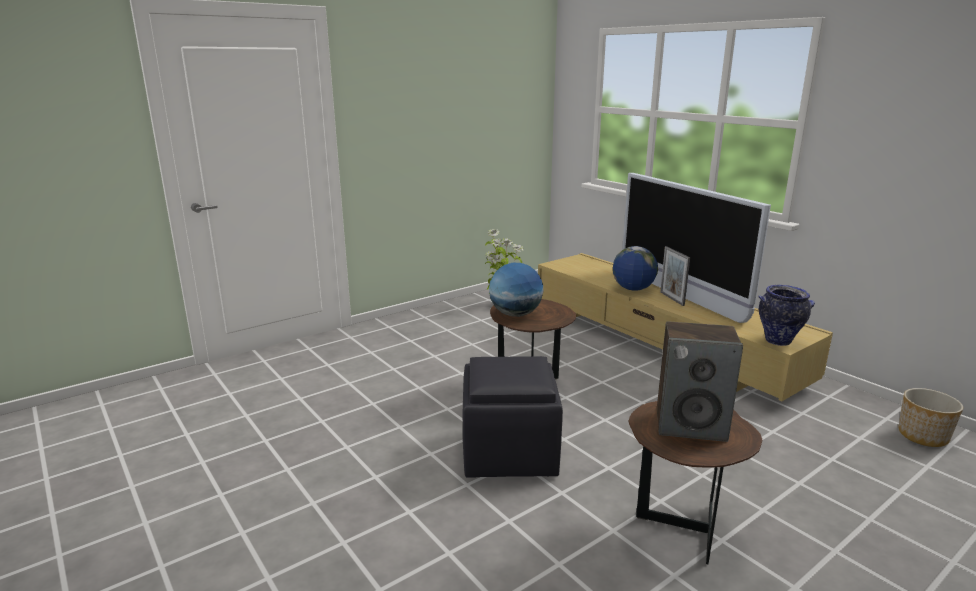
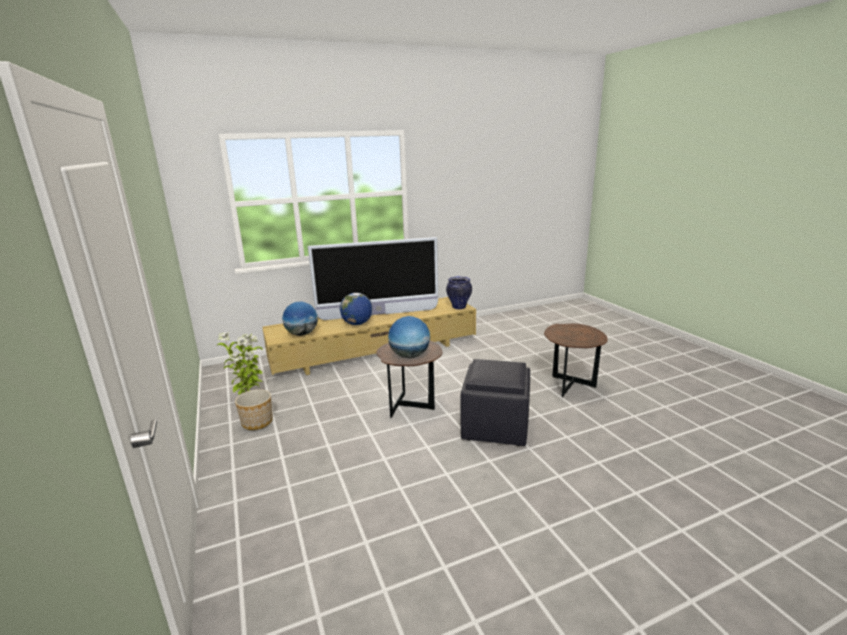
camera: 75 degrees left, 0 degrees up
(577, 271) = (302, 334): none -> globe
(672, 298) = (383, 317): picture frame -> none
(691, 425) = (572, 334): speaker -> none
(923, 436) = (503, 321): planter -> planter (258, 422)

